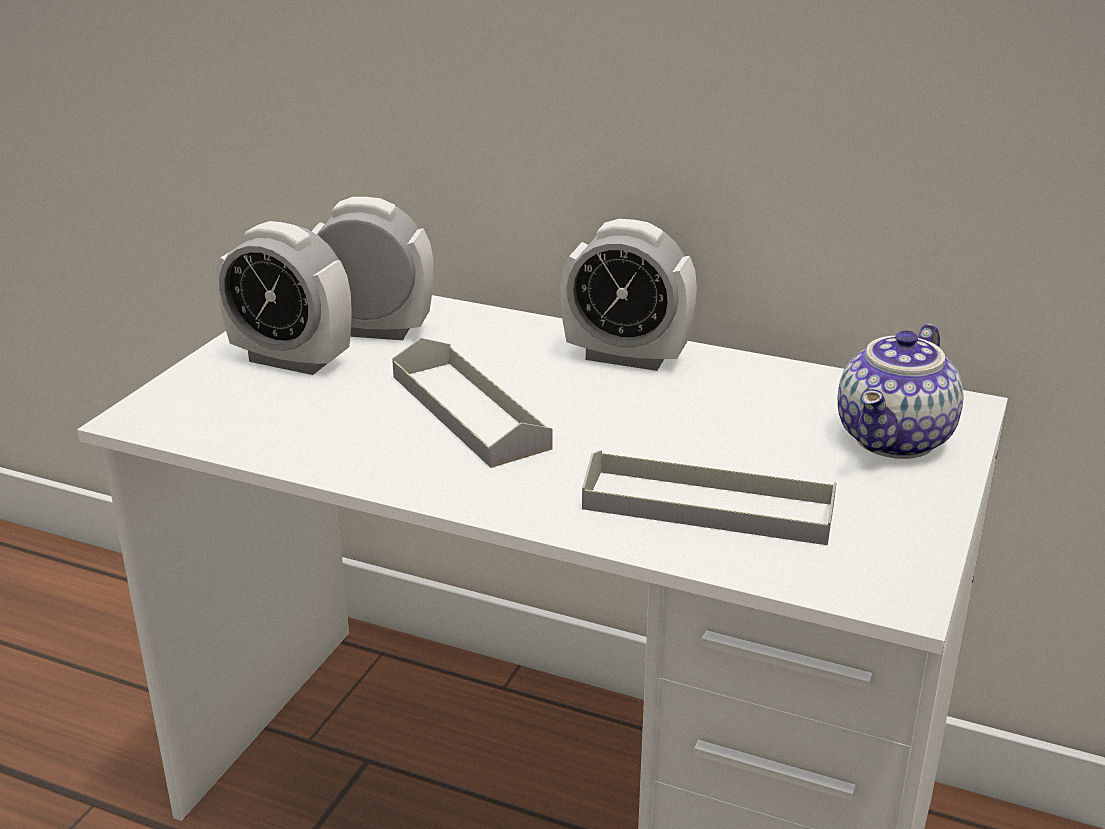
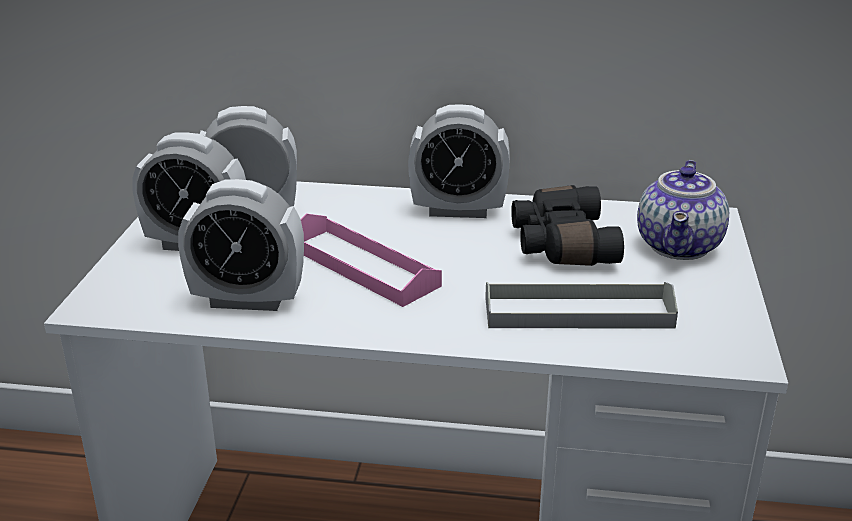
camera: 15 degrees left, 0 degrees up
(312, 434) = (247, 300): none -> alarm clock
(469, 411) = (362, 266): grey tray -> pink tray
(734, 416) = (560, 244): none -> black binoculars

